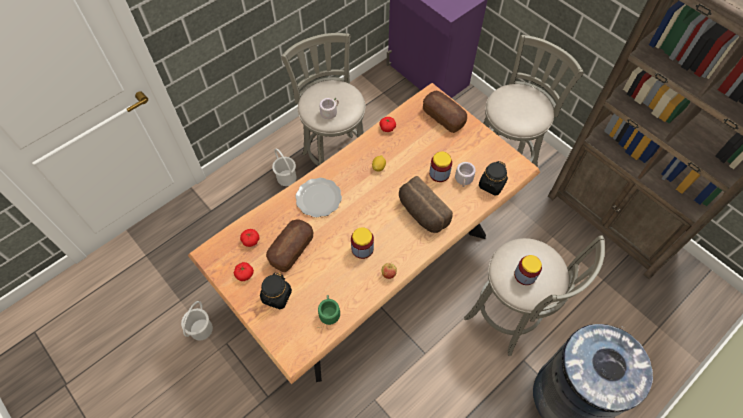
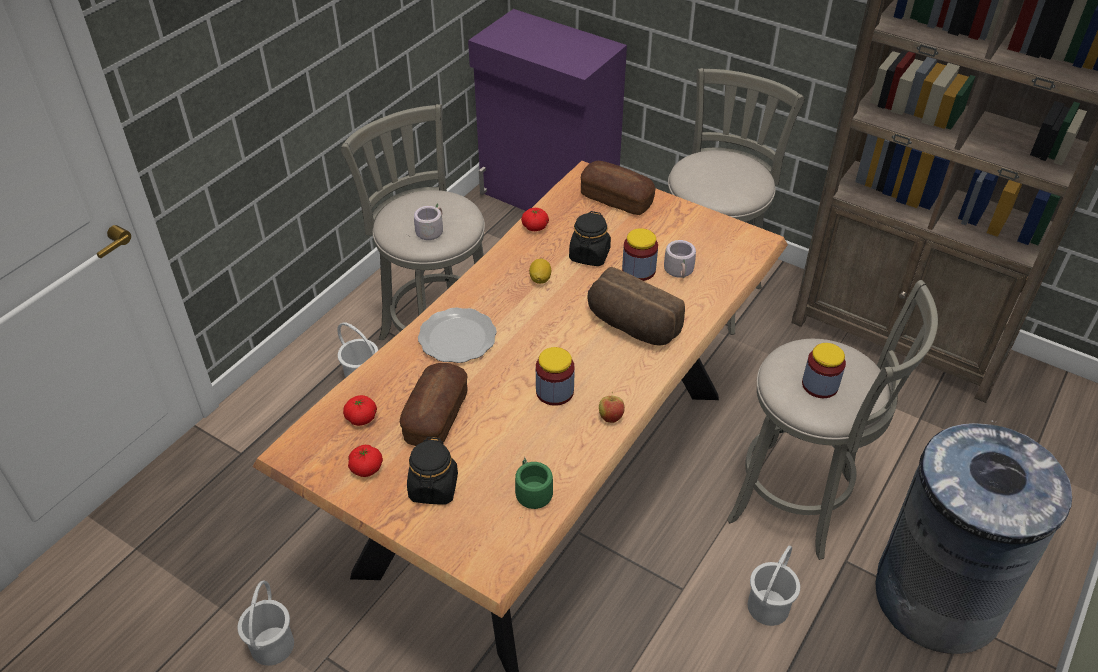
camera: 15 degrees left, 15 degrees down
(469, 377) = (769, 607): none -> white bucket
(491, 185) = (724, 270): black jar -> black jar (589, 255)

